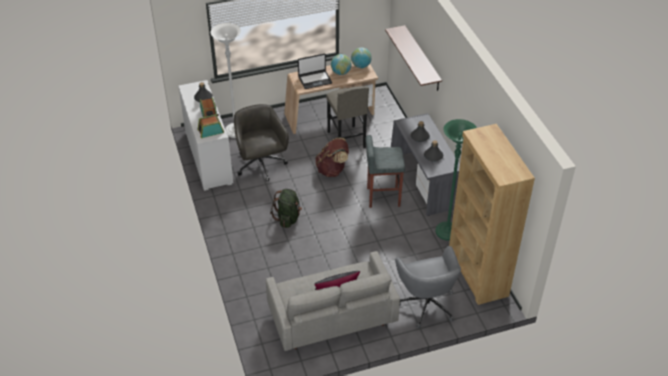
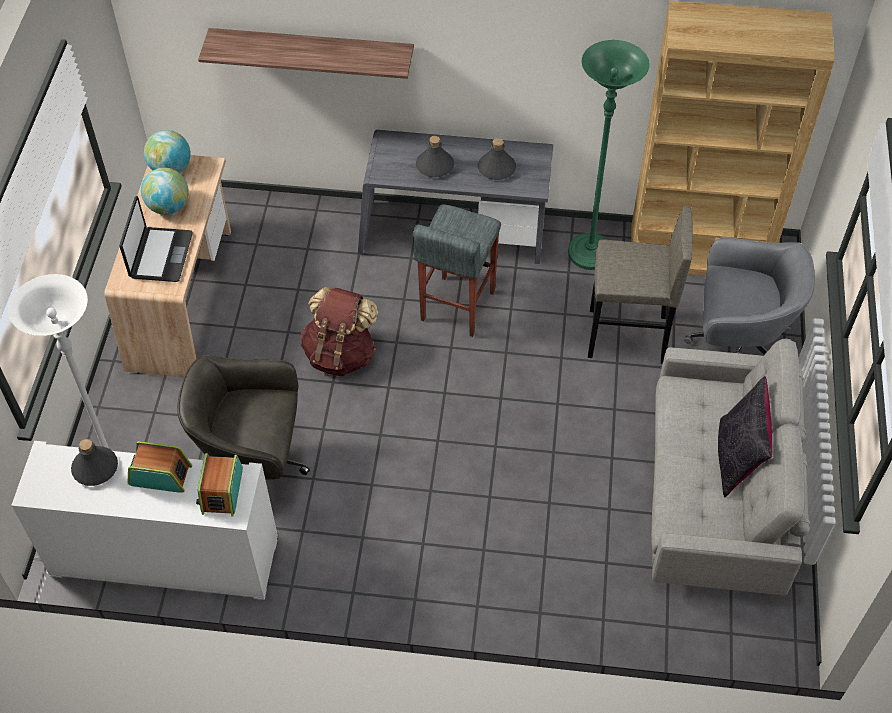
camera: 65 degrees left, 10 degrees up
(288, 218) = (430, 474): green backpack -> none
(346, 140) = (271, 301): grey stool -> grey stool (627, 337)

